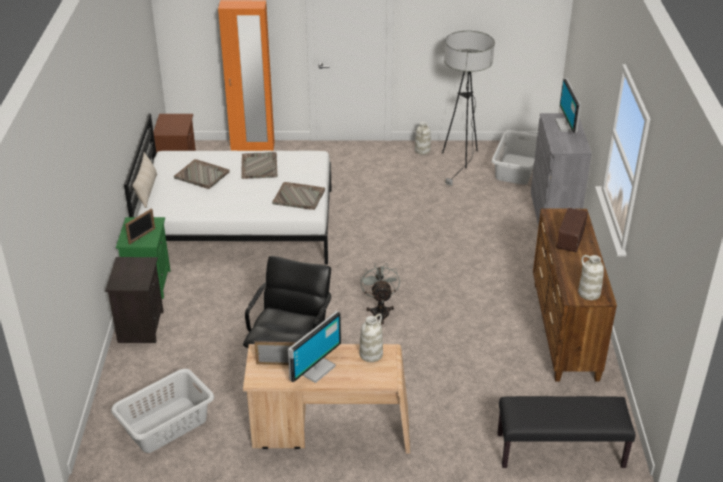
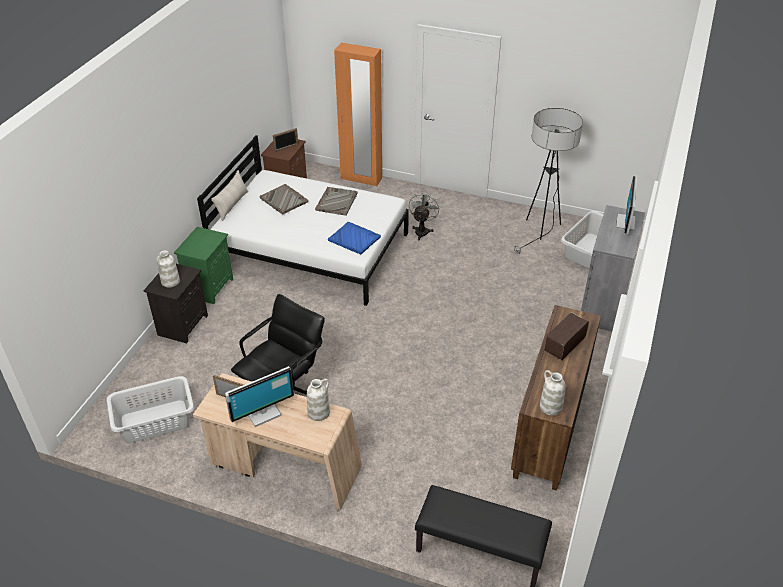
camera: 20 degrees right, 5 degrees up
(142, 236) = (199, 247): picture frame -> picture frame (286, 148)
(299, 197) = (354, 239): grey tray -> blue tray
(380, 311) = (388, 362): grey fan -> grey fan (422, 230)
(422, 150) = (510, 213): white vase -> white vase (170, 282)

